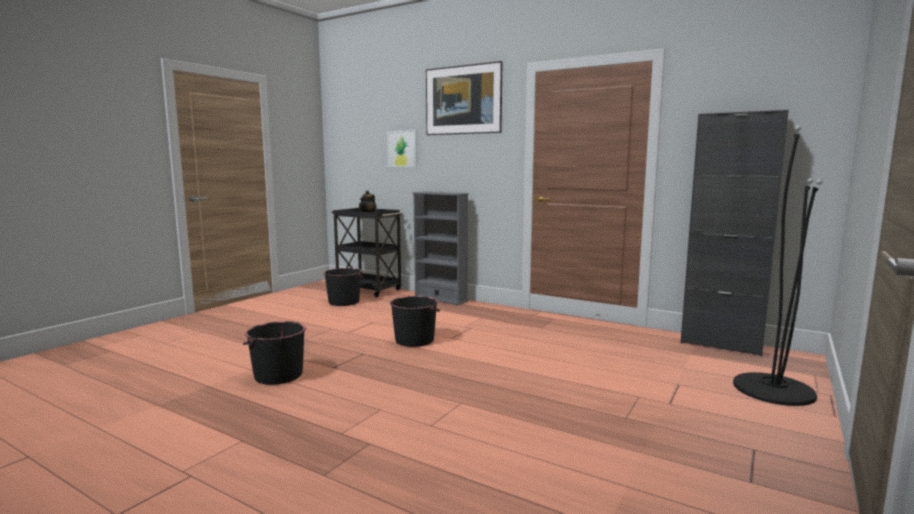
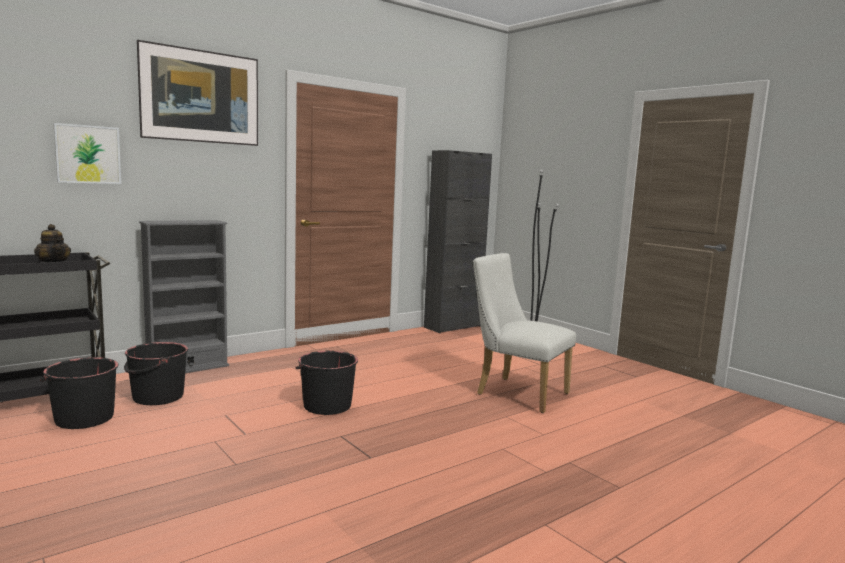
camera: 70 degrees left, 0 degrees up
(278, 375) = (367, 493): black bucket -> black bucket (157, 397)
(538, 400) = (516, 392): none -> white chair

